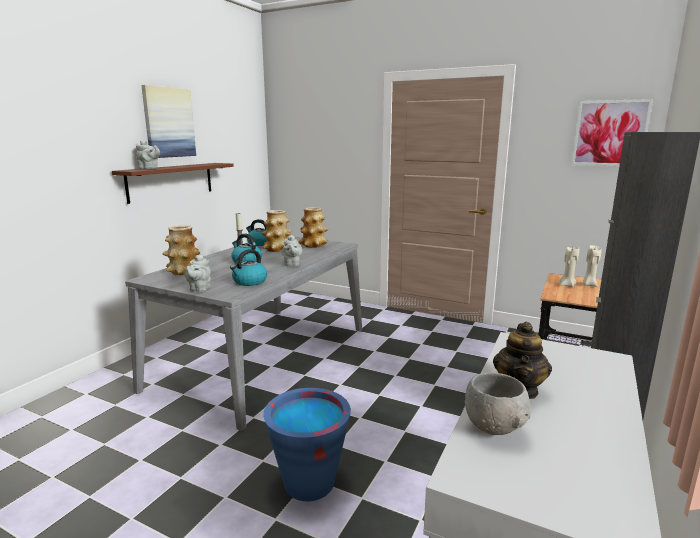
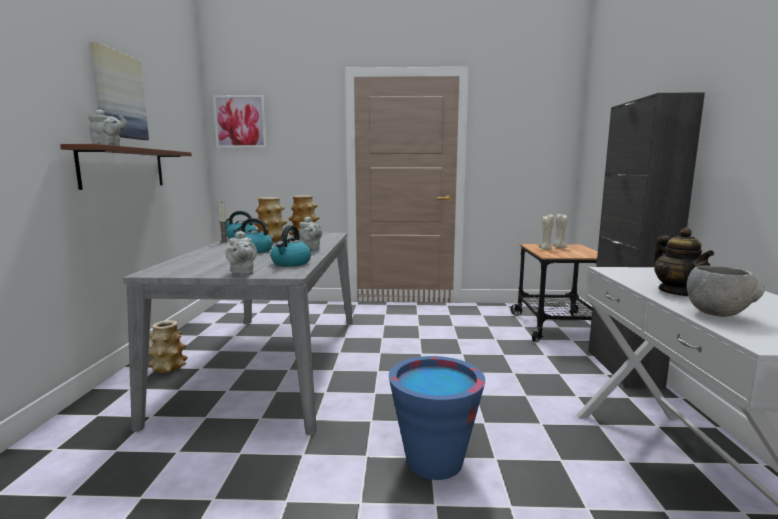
camera: 25 degrees left, 5 degrees down
(184, 272) = (192, 263): vase -> vase (168, 367)
(610, 133) = (546, 126): picture -> picture (240, 121)

